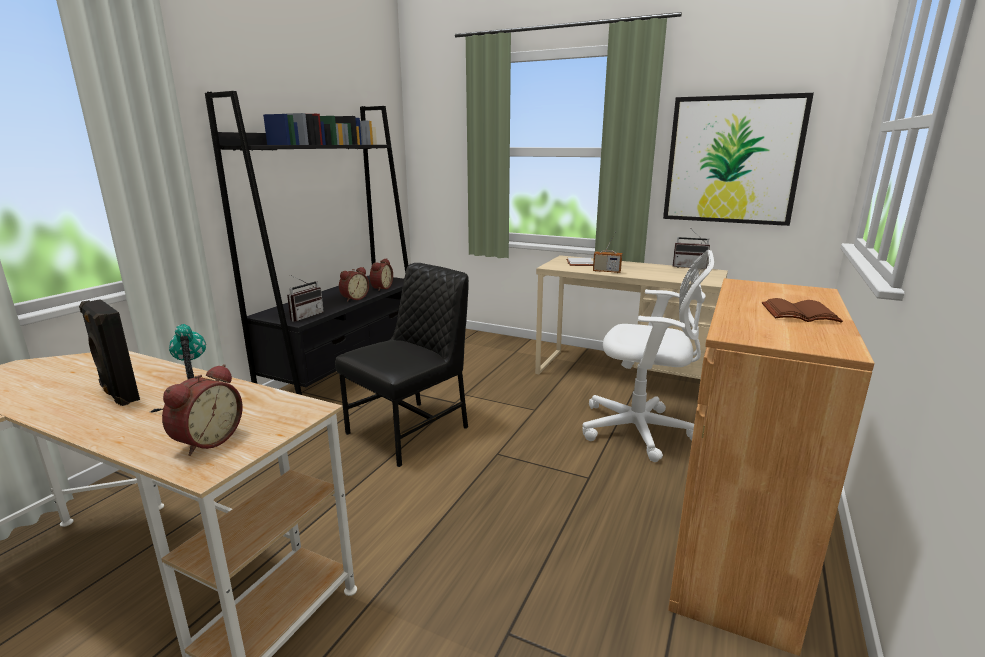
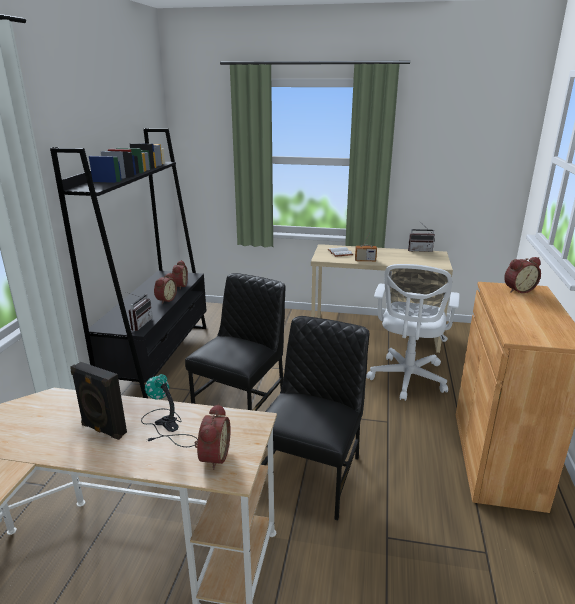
camera: 15 degrees left, 5 degrees up
(450, 525) = (313, 474): none -> black chair
(642, 431) = (407, 379): white office chair -> white office chair turned 105 degrees clockwise
(732, 160) = (446, 170): picture -> none
(782, 289) = (518, 289): none -> alarm clock
(800, 313) = (540, 313): brown book -> none

